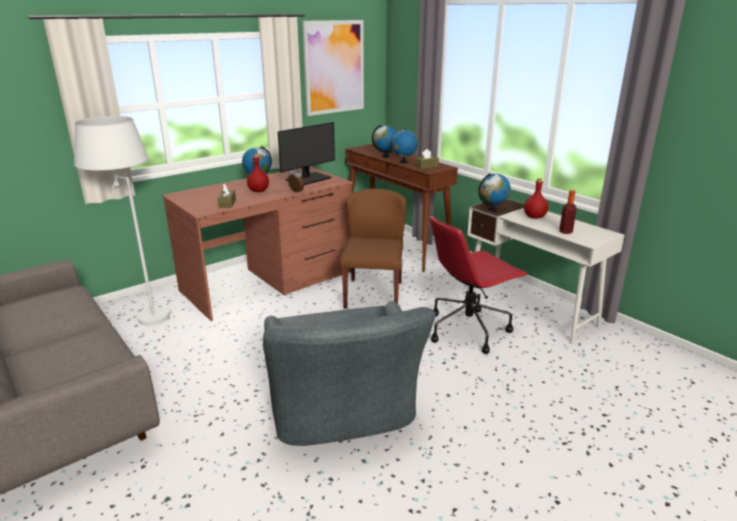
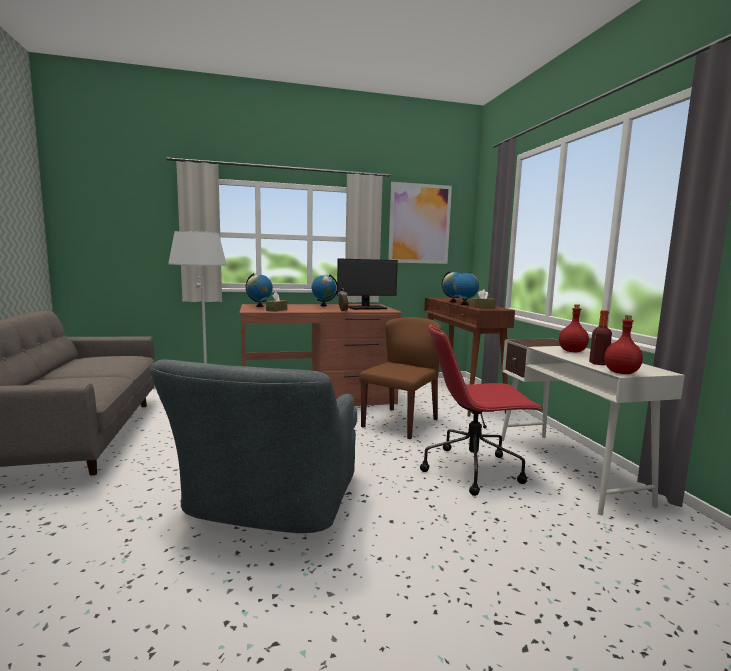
camera: 25 degrees right, 15 degrees down
(259, 191) = (314, 308): red bottle -> red bottle (621, 373)
(492, 210) = (527, 343): globe -> globe (259, 306)

